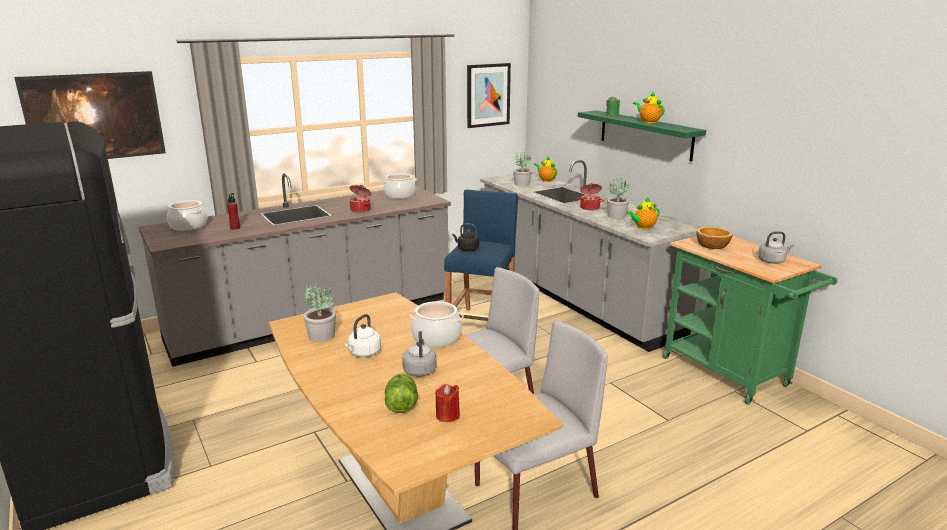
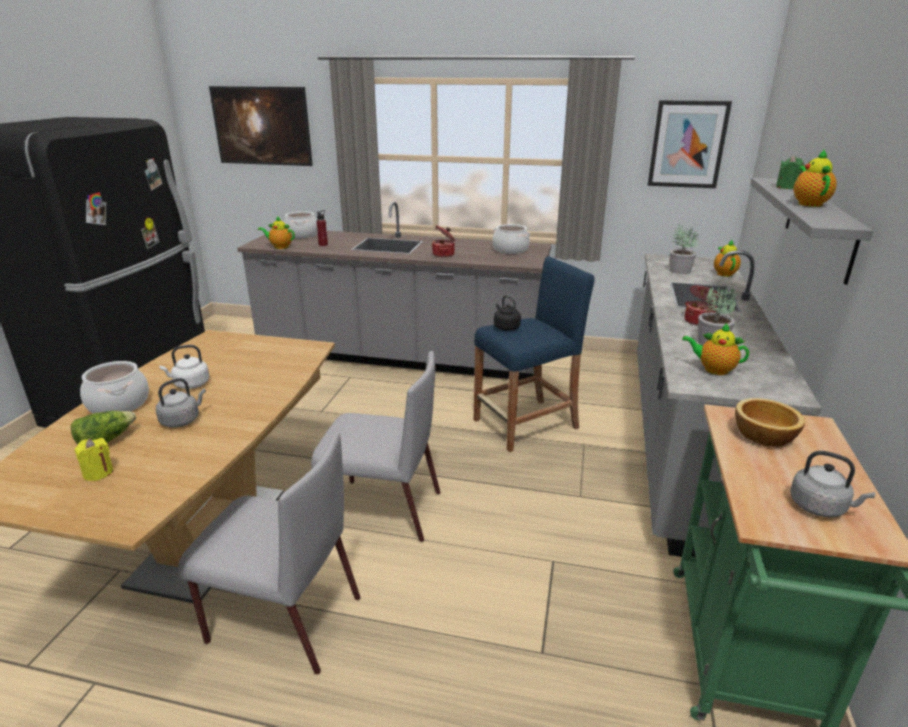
camera: 45 degrees right, 5 degrees up
(197, 240) = (280, 247): none -> teapot
(321, 336) = (204, 356): potted plant -> none
(436, 338) = (259, 398): cooking pot -> cooking pot (118, 404)
(447, 415) = (98, 473): red candle -> yellow candle
(645, 134) = (819, 226): green shelf -> grey shelf

